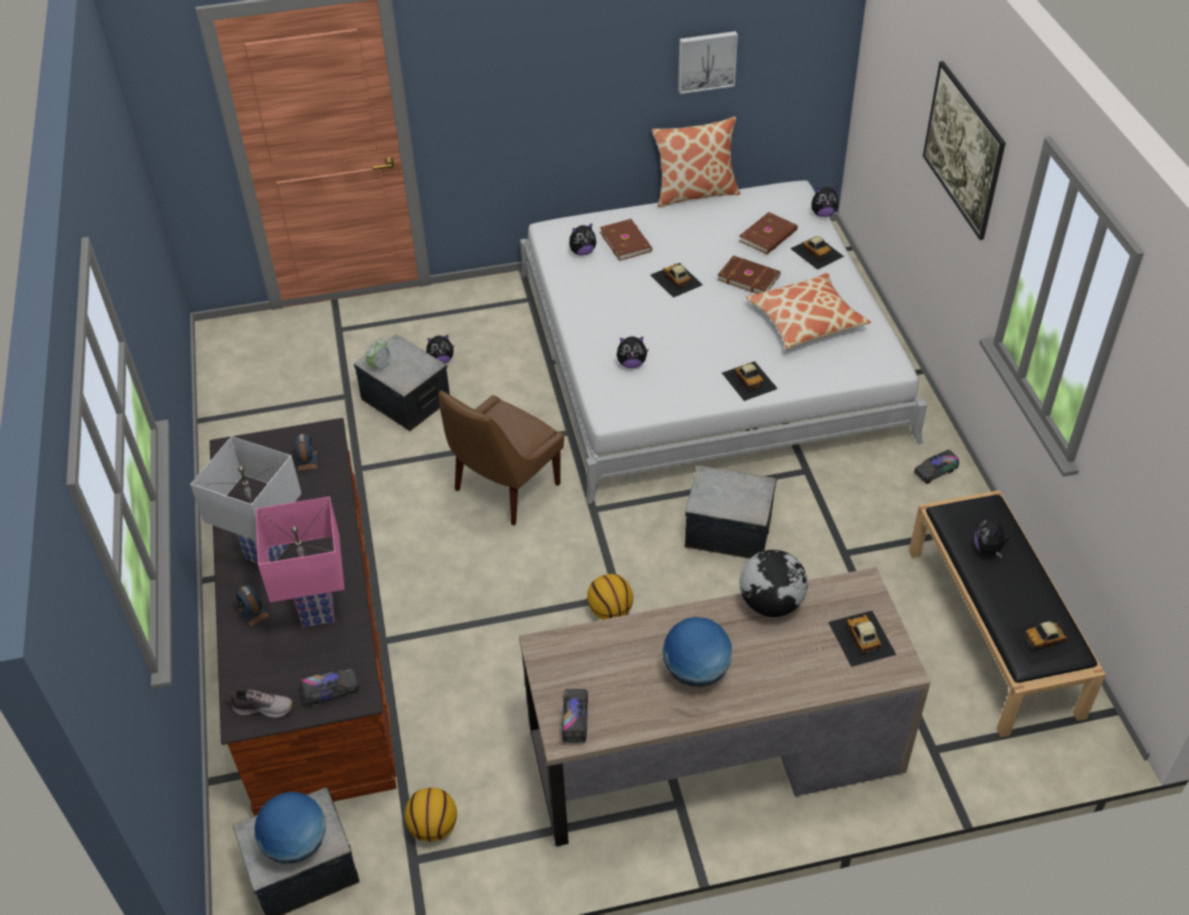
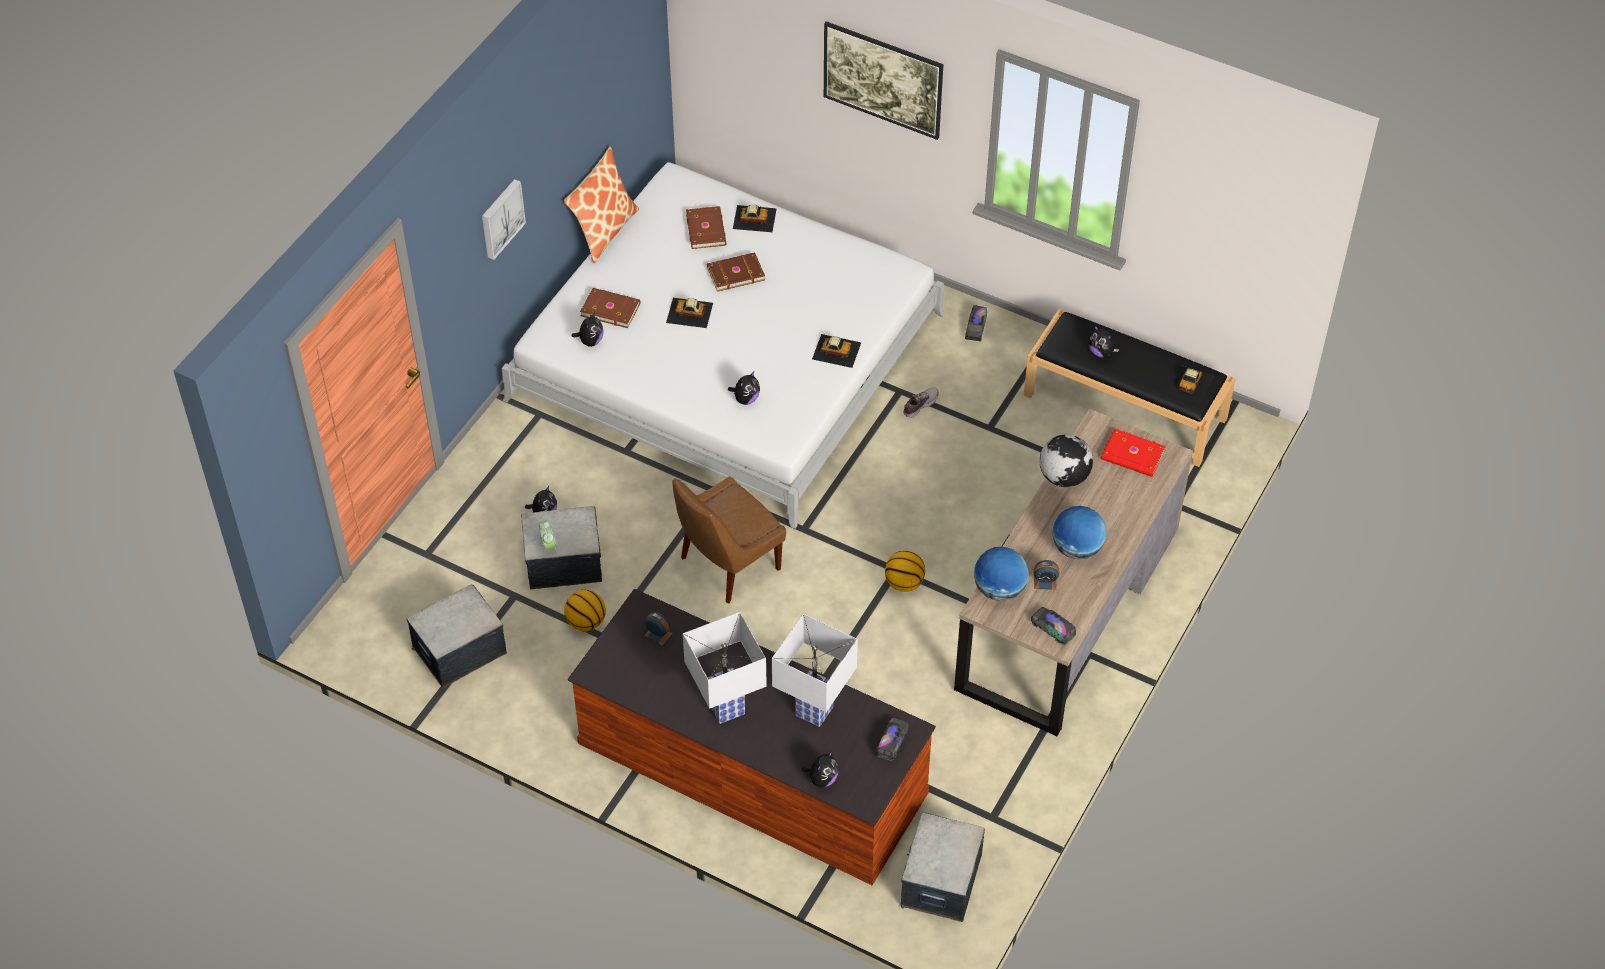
camera: 50 degrees left, 5 degrees up
(253, 613) = (777, 746): alarm clock -> alarm clock (1045, 582)
(263, 707) = (868, 786): shoe -> shoe (919, 405)
(296, 844) = (952, 853): globe -> globe (999, 590)
(318, 611) = (814, 710): pink table lamp -> white table lamp
(433, 827) = (978, 791): basketball -> basketball (586, 622)
(504, 489) = (727, 565): brown chair -> brown chair turned 60 degrees clockwise
(706, 61) = (587, 116): picture -> picture (501, 218)
(728, 530) = (904, 471): storage box -> storage box (459, 650)
(806, 320) = (814, 278): pillow -> none
(823, 214) = (717, 183): plush toy -> plush toy (822, 779)
(861, 638) = (1132, 456): toy car -> red book

